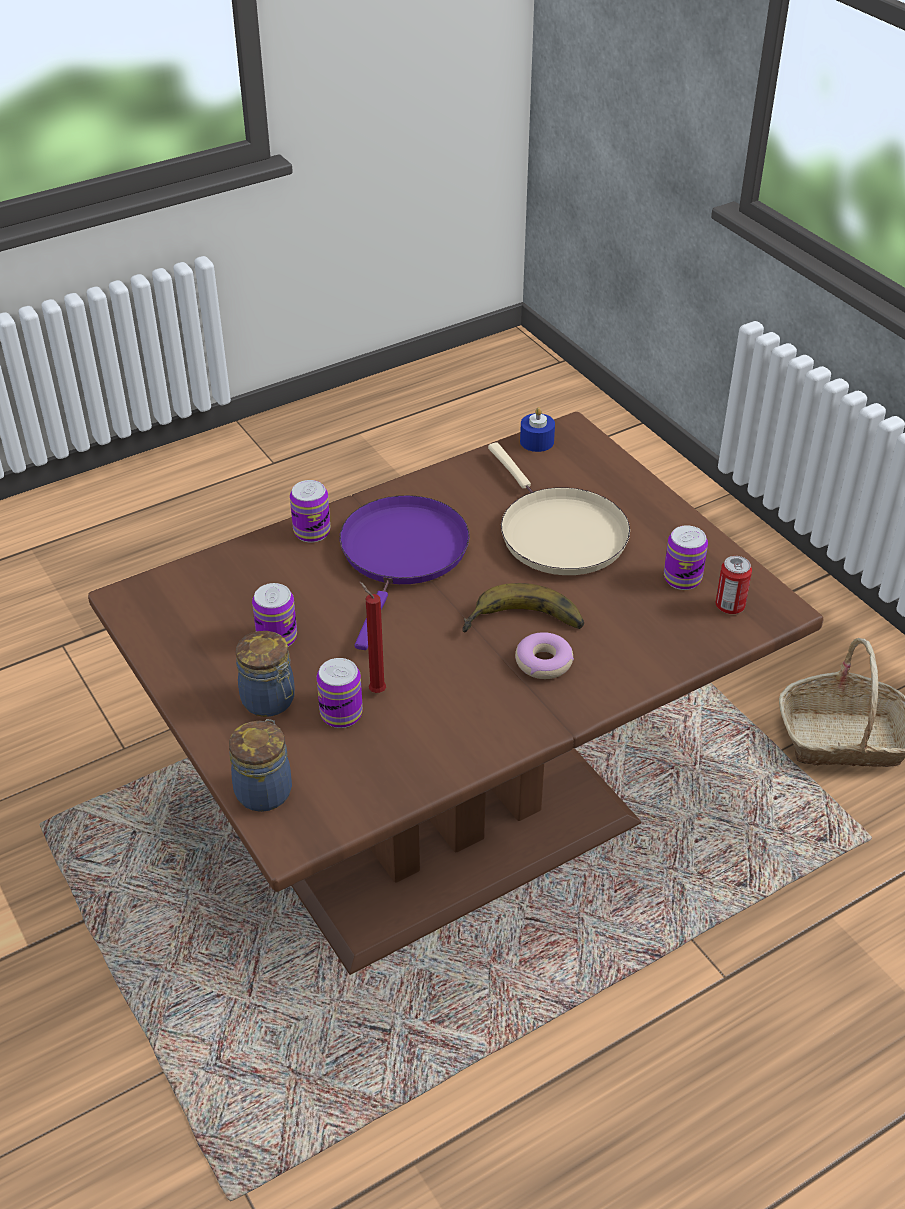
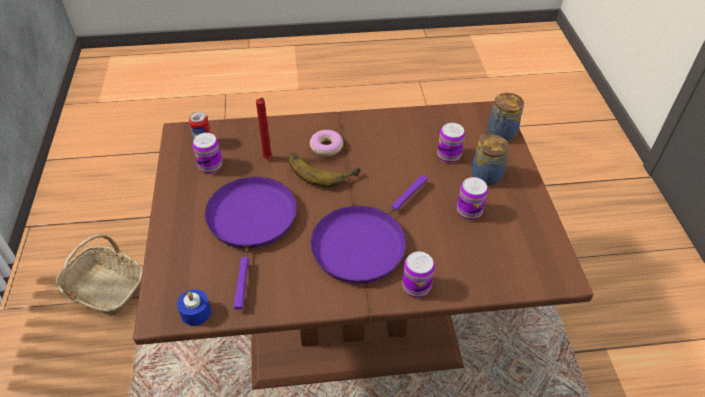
camera: 155 degrees left, 5 degrees up
(375, 690) = (424, 162): red candle -> red candle (268, 159)
(558, 533) = (252, 222): beige frying pan -> purple frying pan

